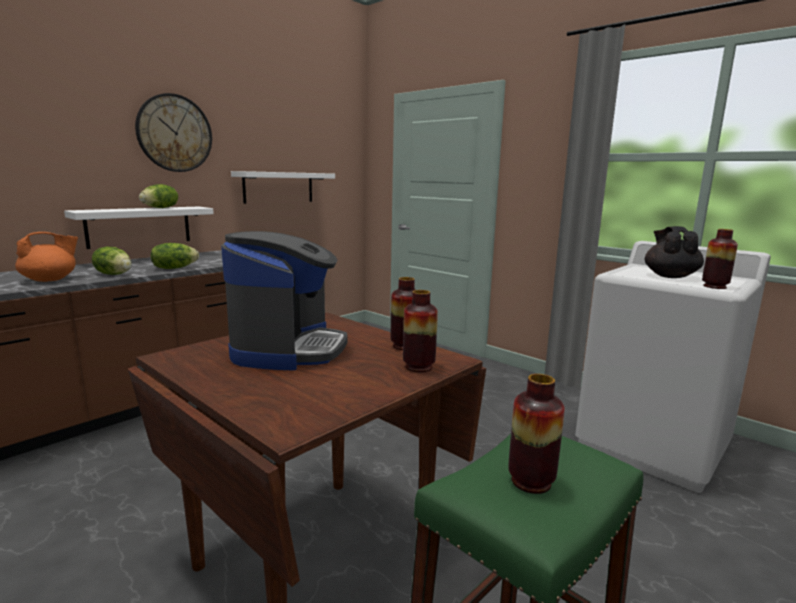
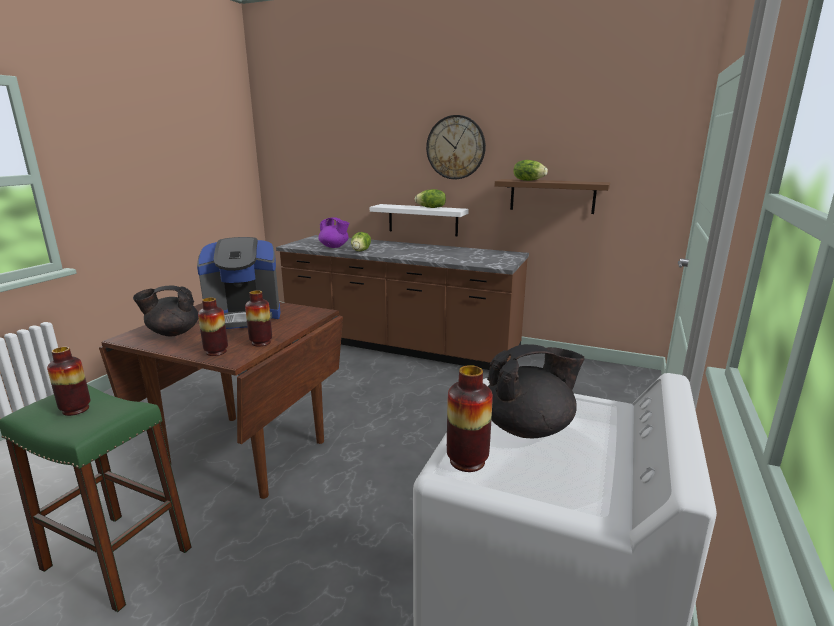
camera: 70 degrees right, 5 degrees up
(50, 280) = (334, 247): orange teapot -> purple teapot
(174, 268) = (394, 255): lettuce -> lettuce (528, 180)
(278, 187) = (552, 196): white shelf -> brown shelf
(307, 392) = (173, 333): none -> black teapot

